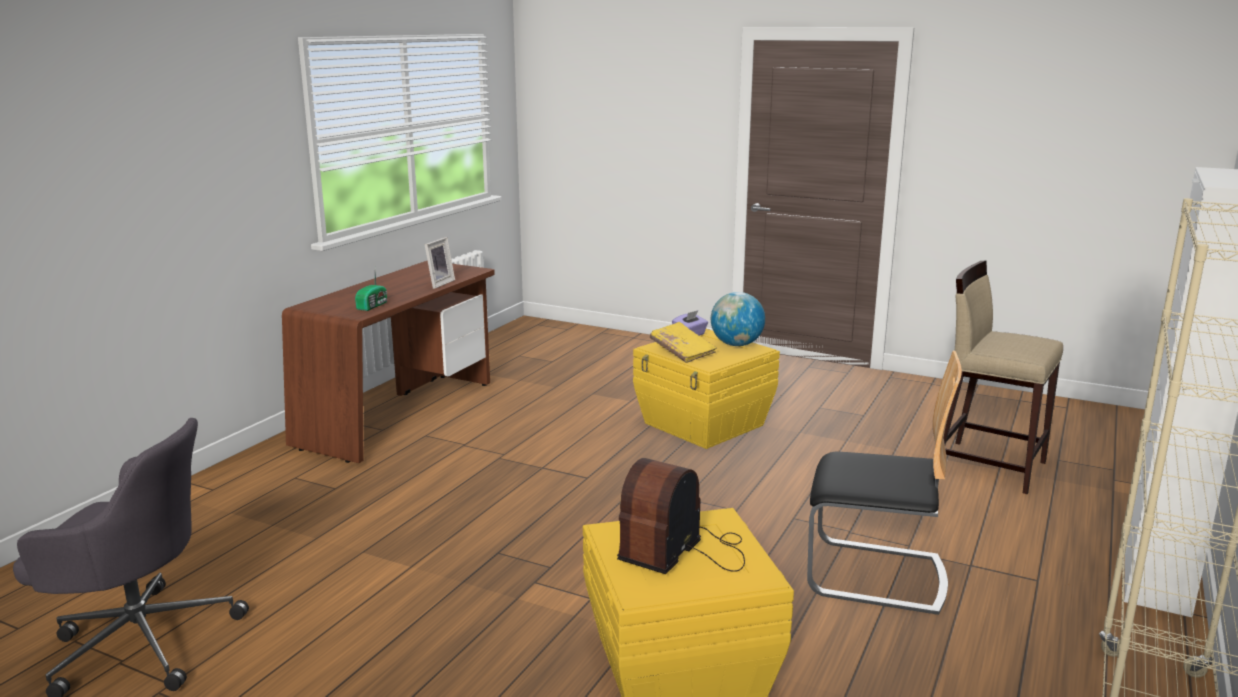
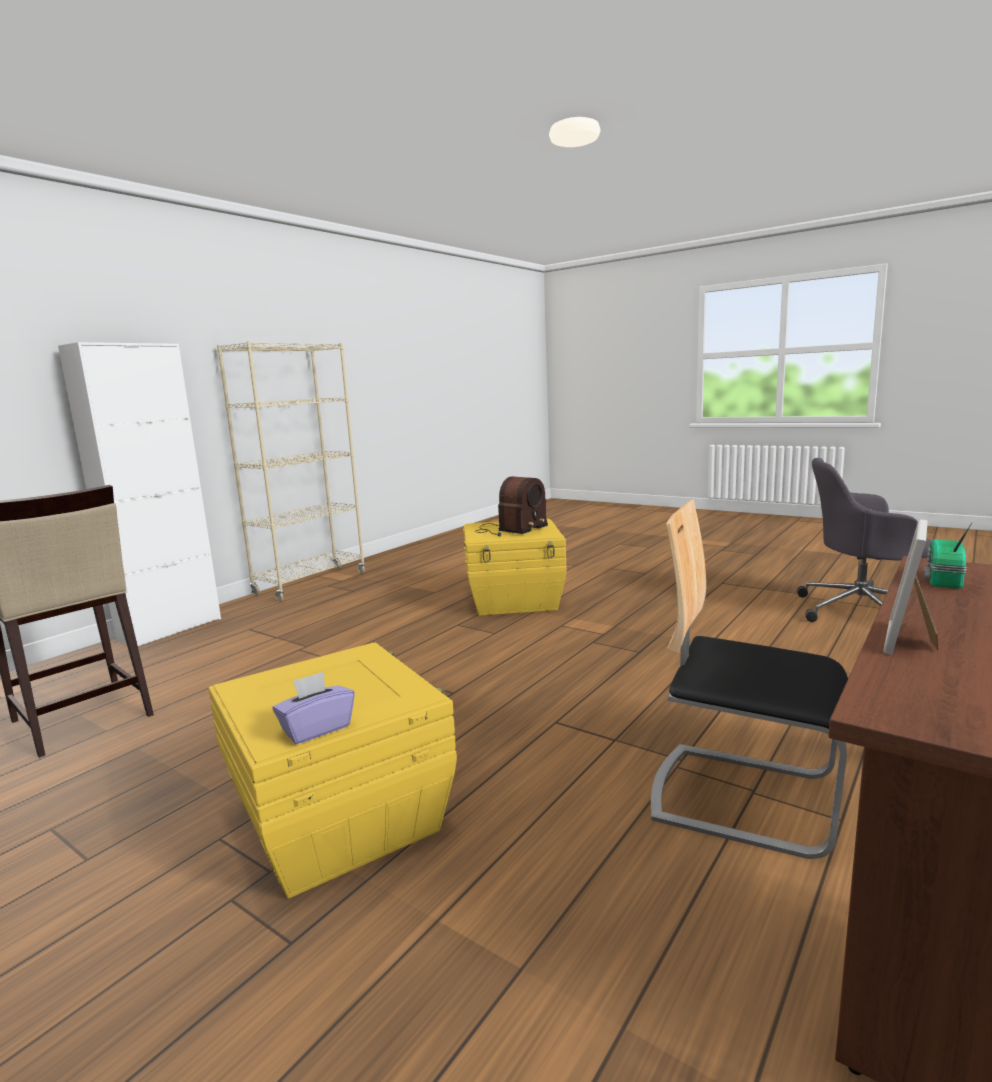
camera: 170 degrees left, 5 degrees down
(682, 352) = (375, 681): yellow book -> none
(736, 344) = (262, 697): globe -> none
(875, 575) = (352, 633): chair -> chair (743, 796)

